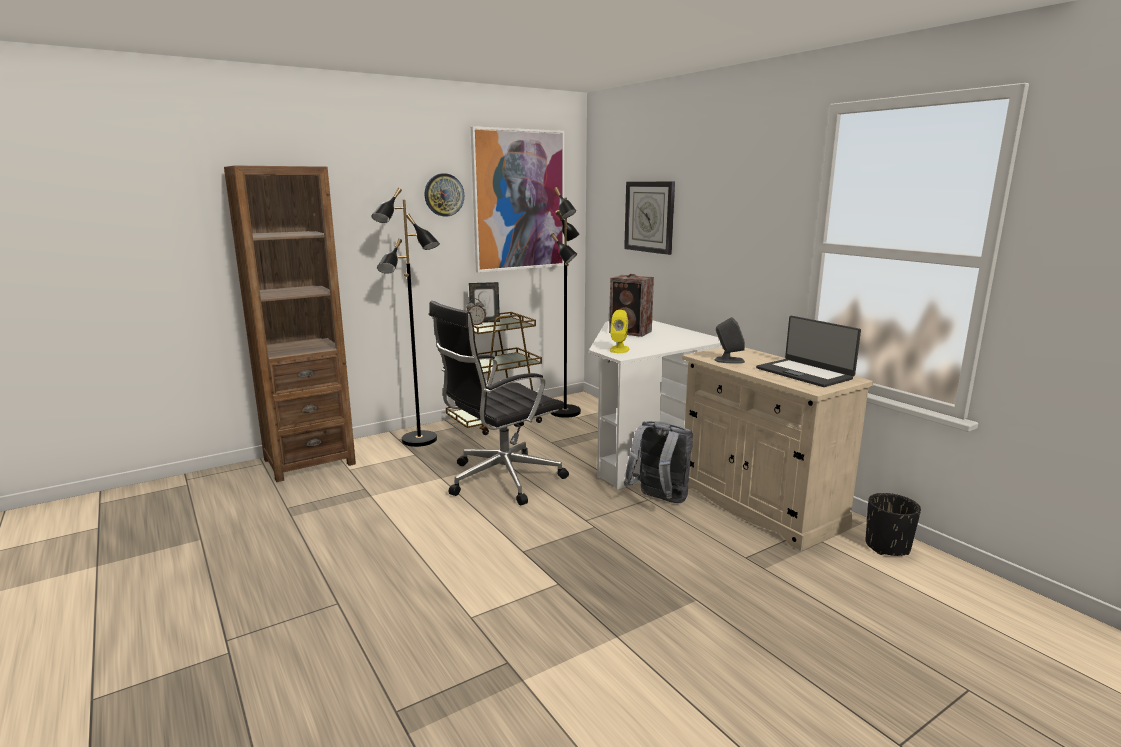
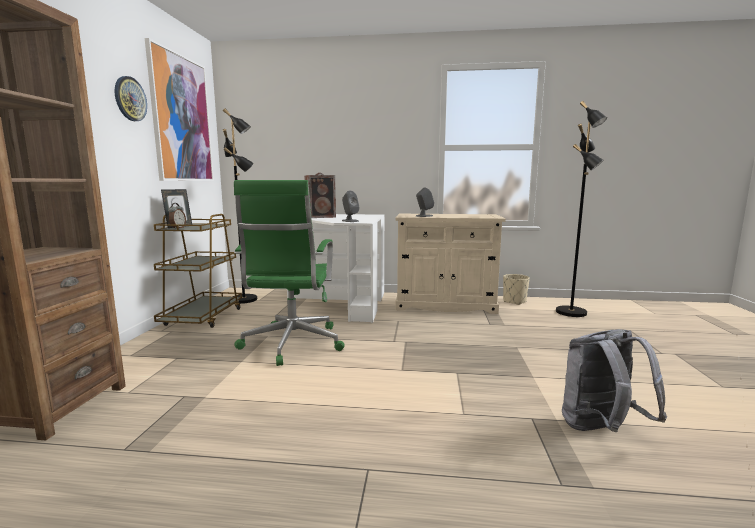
camera: 50 degrees left, 5 degrees down
(419, 440) = (156, 349): black floor lamp -> black floor lamp (572, 312)
(500, 479) = (291, 344): black office chair -> green office chair
(619, 349) = (350, 221): yellow speaker -> grey speaker
(649, 217) = (296, 138): wall clock -> none
(659, 500) = (404, 319): grey backpack -> grey backpack (601, 430)
(804, 373) = (468, 215): laptop -> none
(887, 547) = (514, 301): black planter -> beige planter

